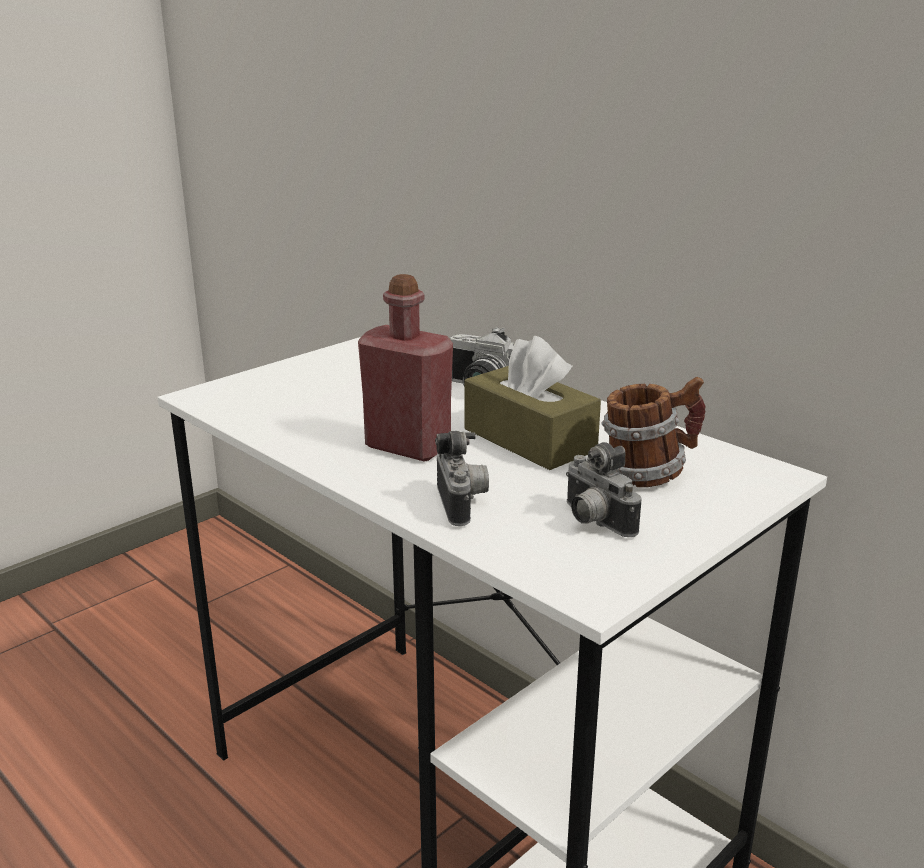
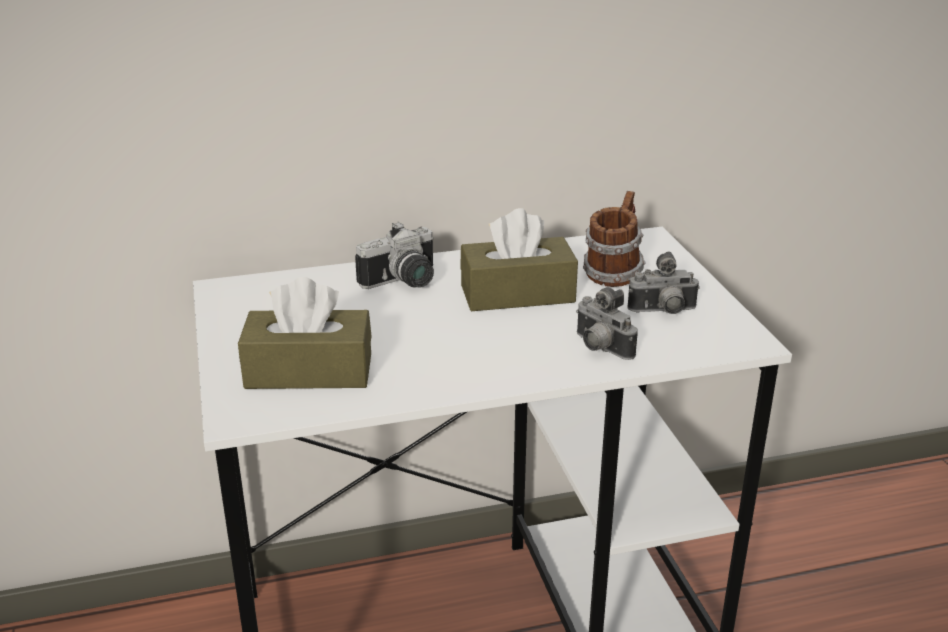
camera: 60 degrees left, 5 degrees up
(287, 399) = (309, 371): none -> brown tissue box
(408, 447) = (479, 342): red bottle -> none
(463, 505) = (599, 348): camera -> camera turned 150 degrees counterclockwise

